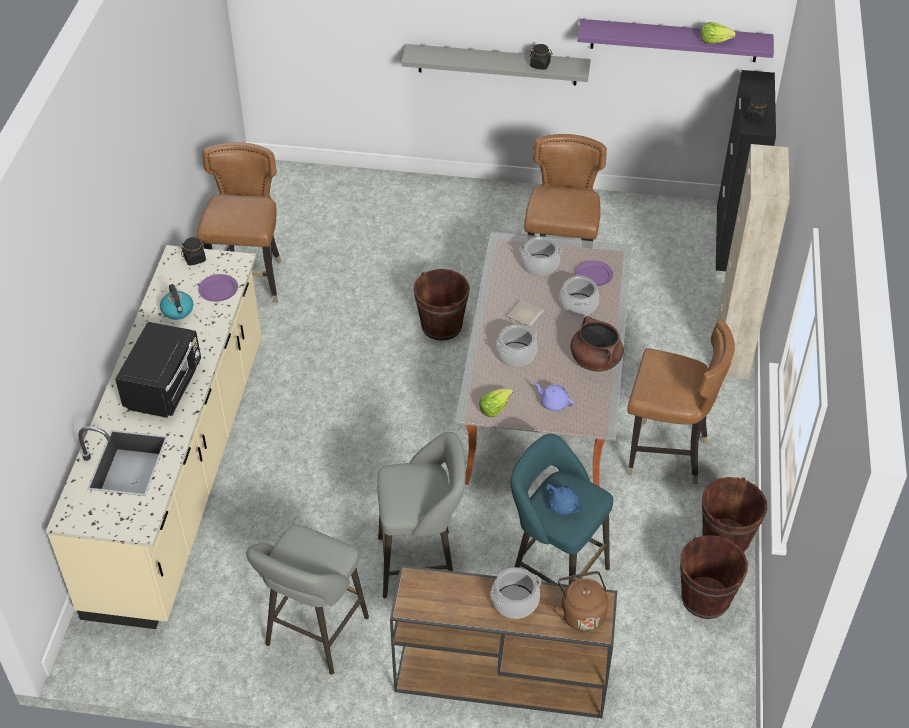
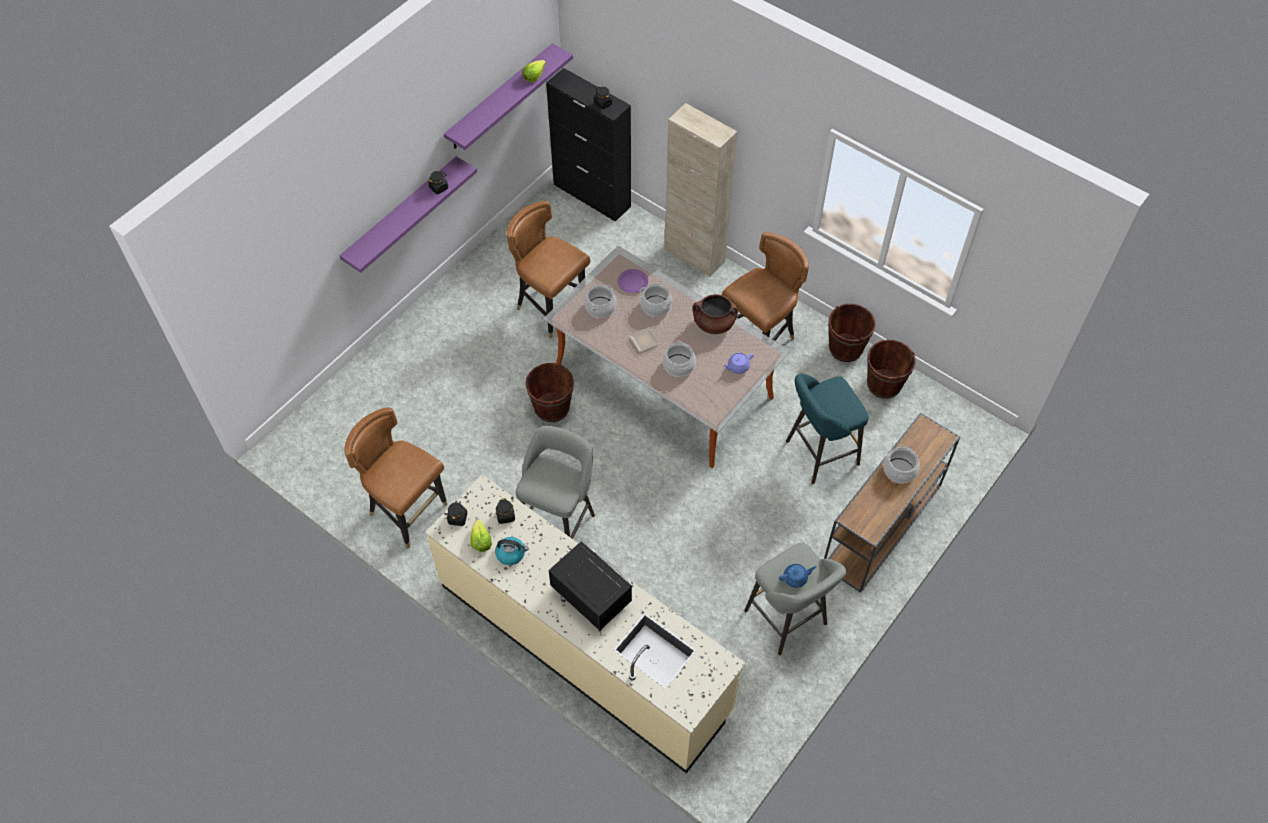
camera: 60 degrees left, 10 degrees up
(218, 289) = (505, 516): purple plate -> black jar
(422, 563) = (765, 526): grey stool -> grey stool (559, 523)
(494, 408) = (720, 402): lettuce -> lettuce (480, 541)
(497, 64) = (401, 214): grey shelf -> purple shelf
(563, 506) = (837, 406): blue teapot -> blue teapot (795, 578)
(581, 612) = (927, 439): brown kettle -> none

